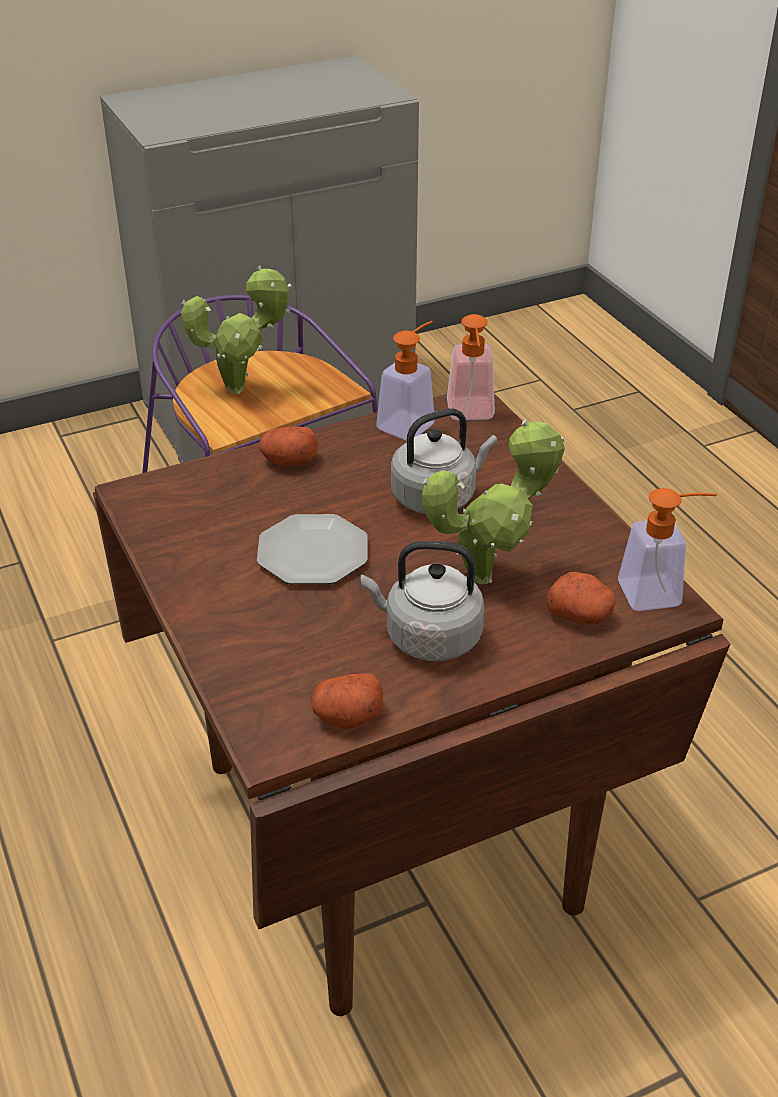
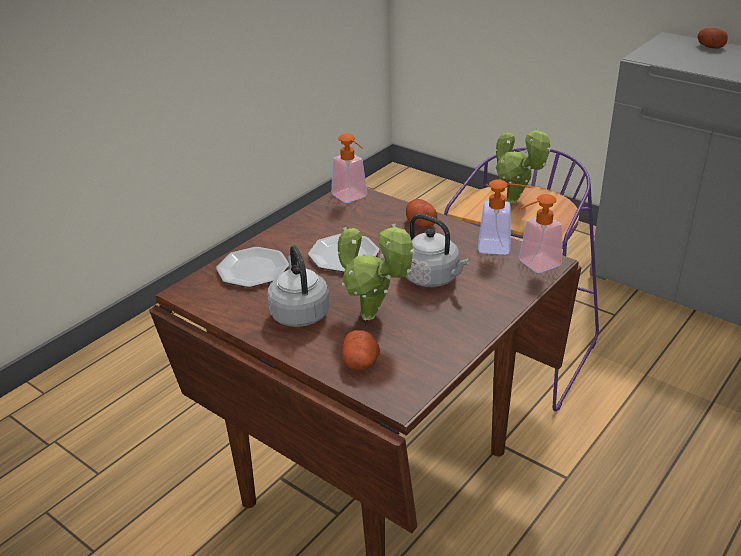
camera: 65 degrees right, 5 degrees down
(272, 653) = (253, 270): none -> plate
(347, 716) = (219, 306): potato -> potato (709, 46)
(660, 592) = (410, 391): soap dispenser -> soap dispenser (353, 198)

